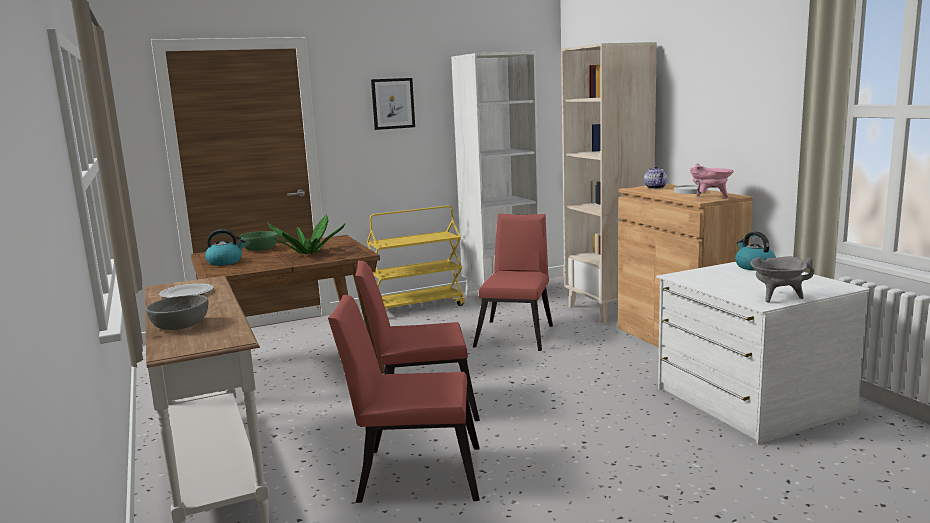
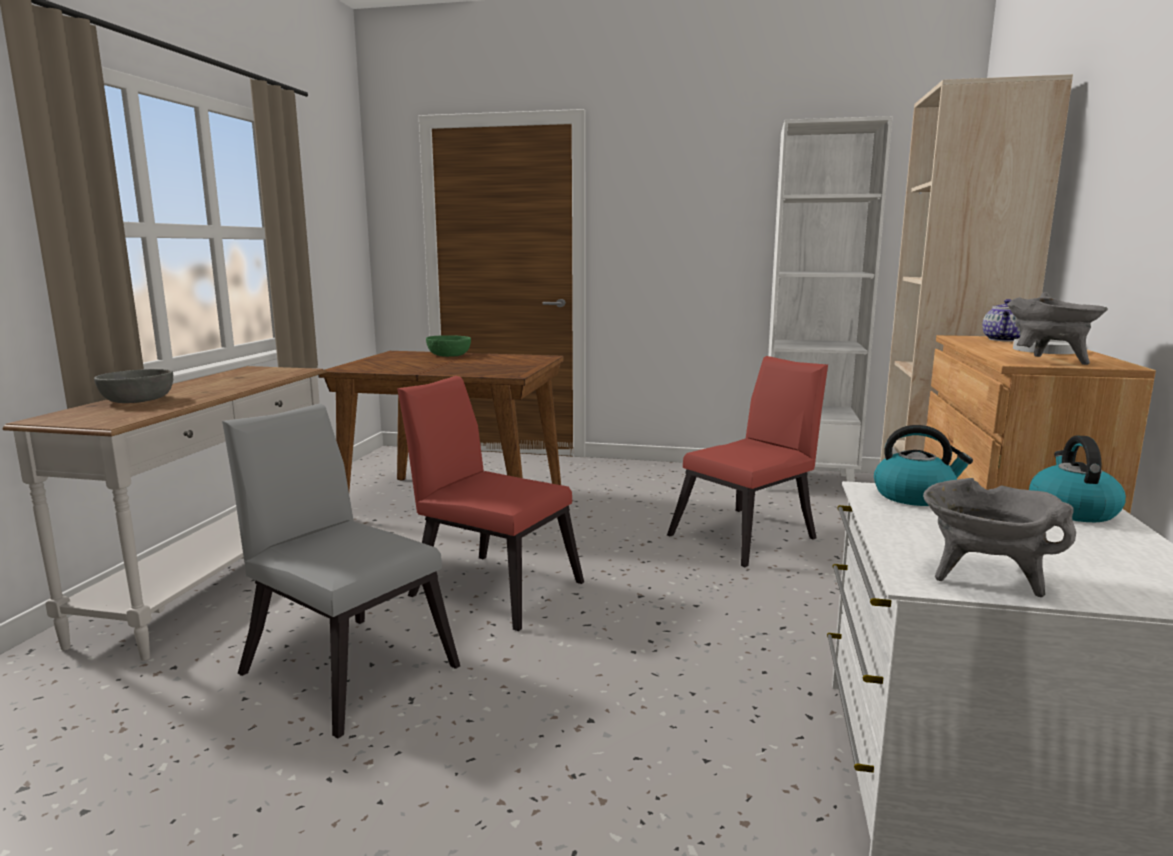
camera: 35 degrees right, 0 degrees up
(186, 294) = (242, 377): plate -> none
(225, 262) = (386, 361): kettle -> kettle (914, 496)
(308, 253) = (471, 366): potted plant -> none
(393, 103) = (690, 197): picture -> none
(411, 473) = (344, 665): red chair -> grey chair
(417, 307) = (684, 471): yellow cart -> none
(709, 198) = (1048, 361): pink cooking pot -> grey cooking pot

